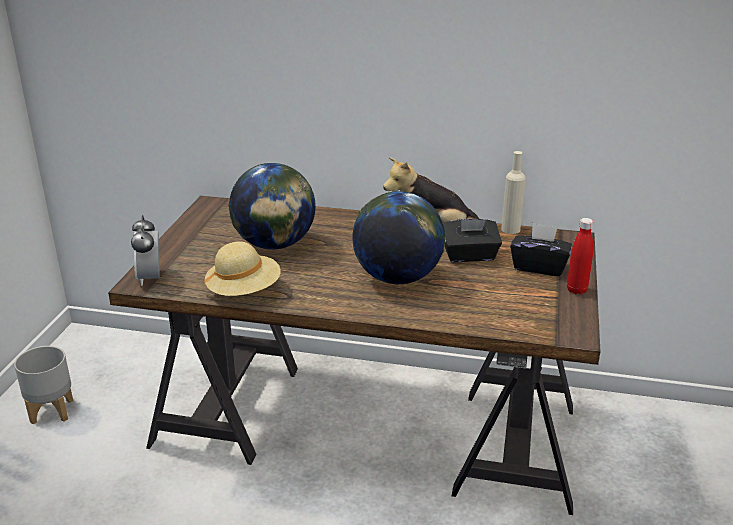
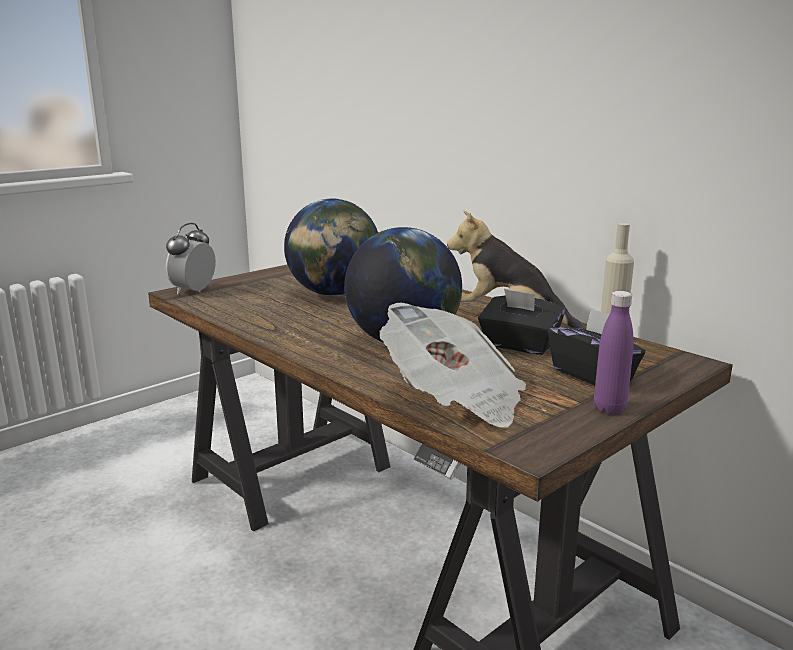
camera: 35 degrees right, 10 degrees down
(52, 410) = (165, 427): grey planter -> none
(244, 291) = (245, 316): beige hat -> none
(493, 315) = (454, 399): none -> newspaper
(576, 290) = (609, 408): red bottle -> purple bottle

